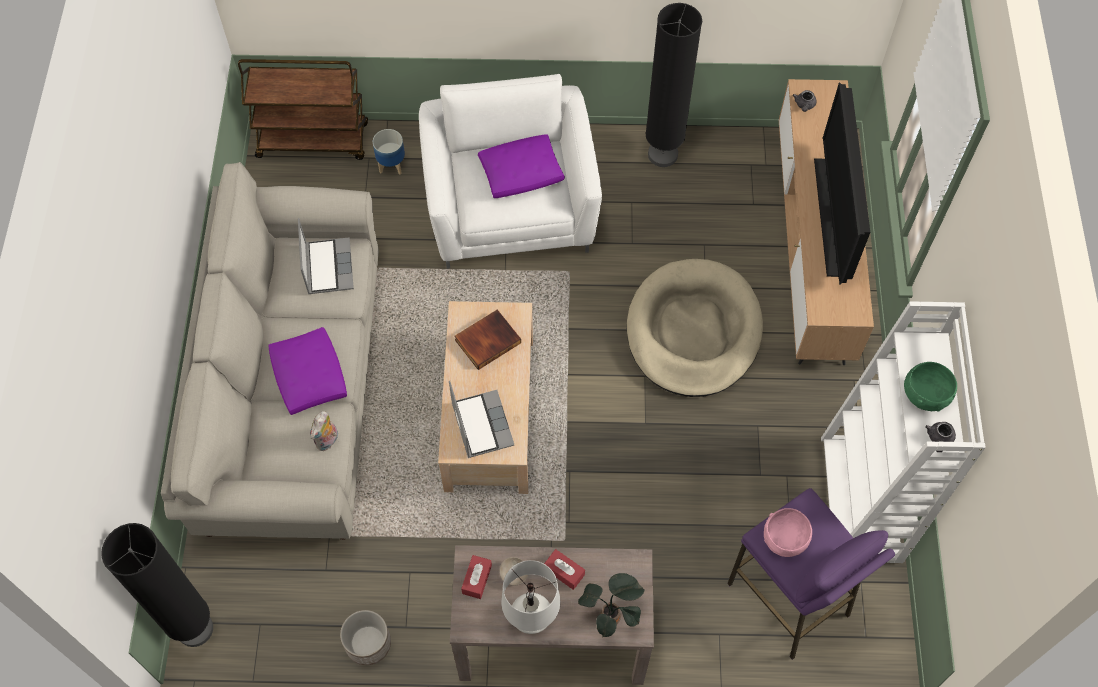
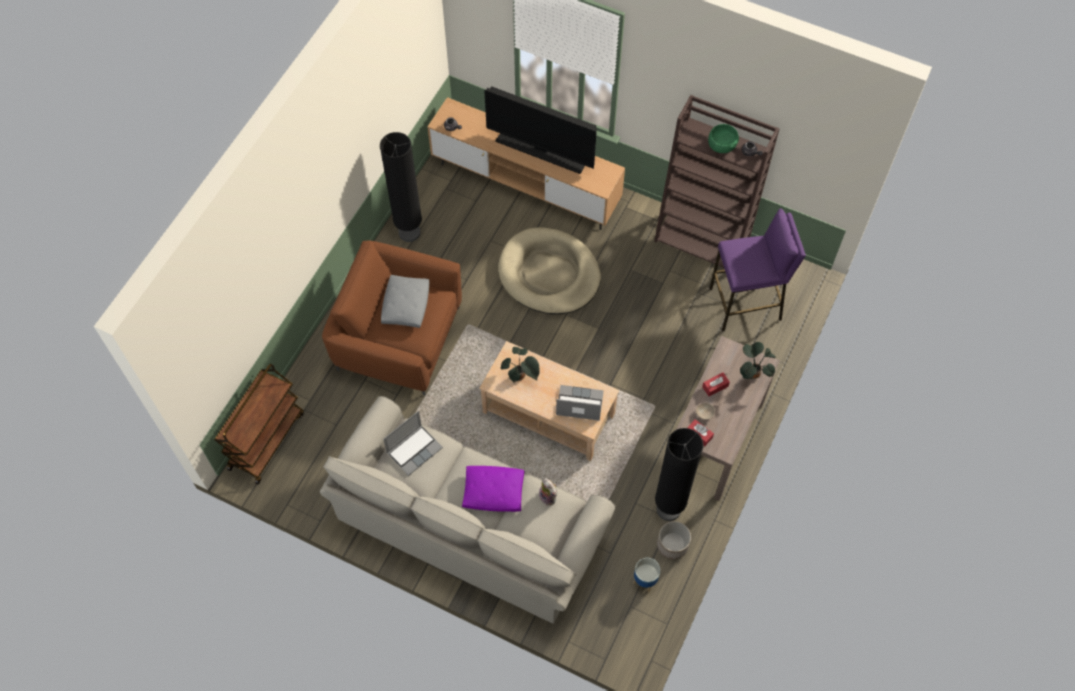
camera: 65 degrees left, 0 degrees up
(195, 629) = (615, 649): black floor lamp -> black floor lamp (668, 509)
(327, 266) = (414, 449): laptop -> laptop turned 120 degrees clockwise
(391, 164) = (319, 397): planter -> planter (644, 580)
(487, 340) = (520, 377): book -> potted plant
(510, 207) = (398, 338): white armchair -> brown armchair
(522, 173) = (406, 305): purple pillow -> grey pillow
(531, 617) = (736, 415): white table lamp -> none
(785, 538) = (745, 267): pink bowl -> none
(862, 500) = (703, 240): white bookcase -> brown bookcase

